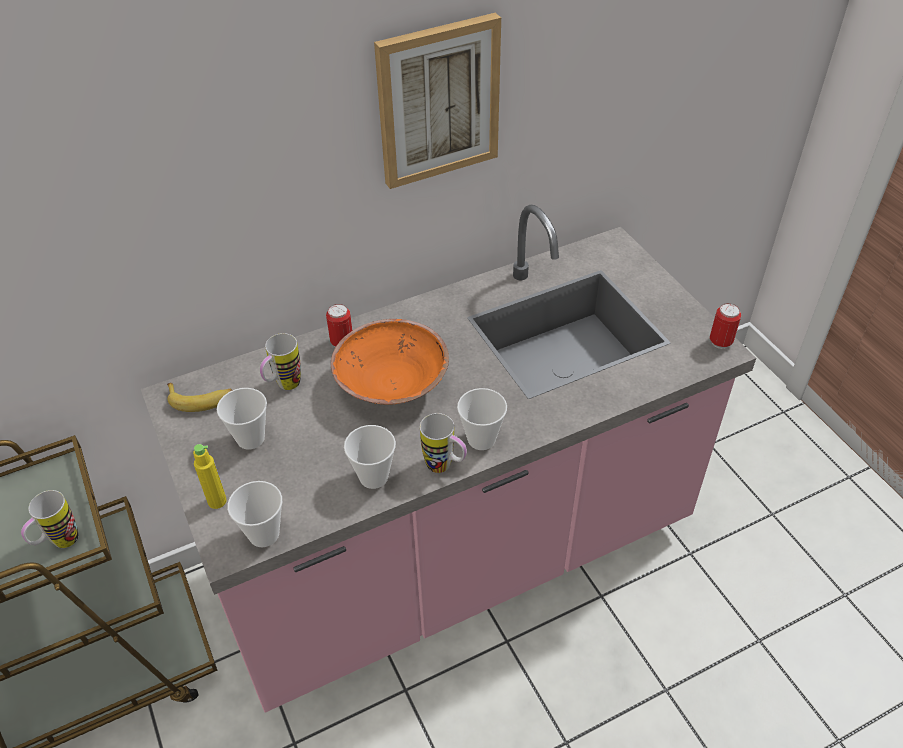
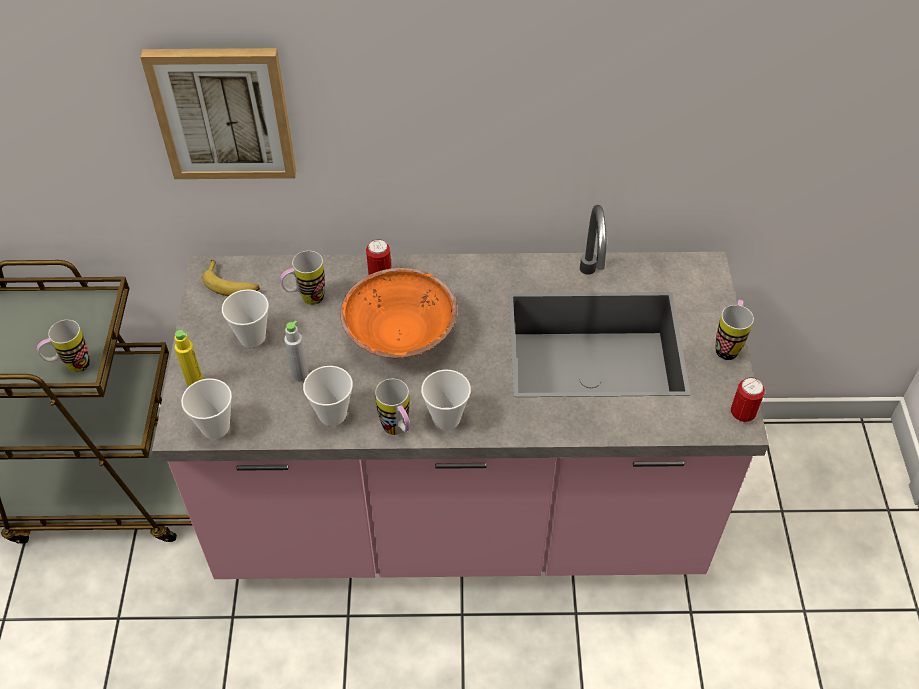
camera: 25 degrees right, 5 degrees up
(320, 454) = (300, 375): none -> grey bottle
(438, 101) = (519, 79): picture -> picture (223, 113)
(672, 294) = (728, 345): none -> mug

